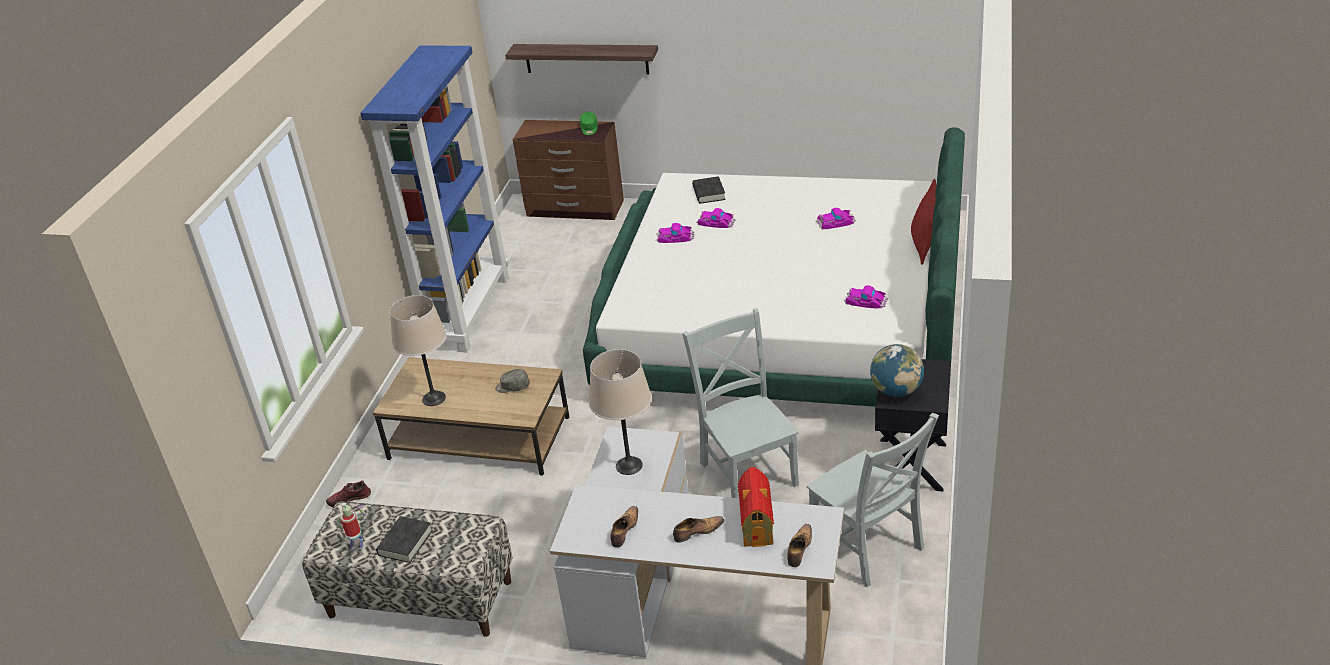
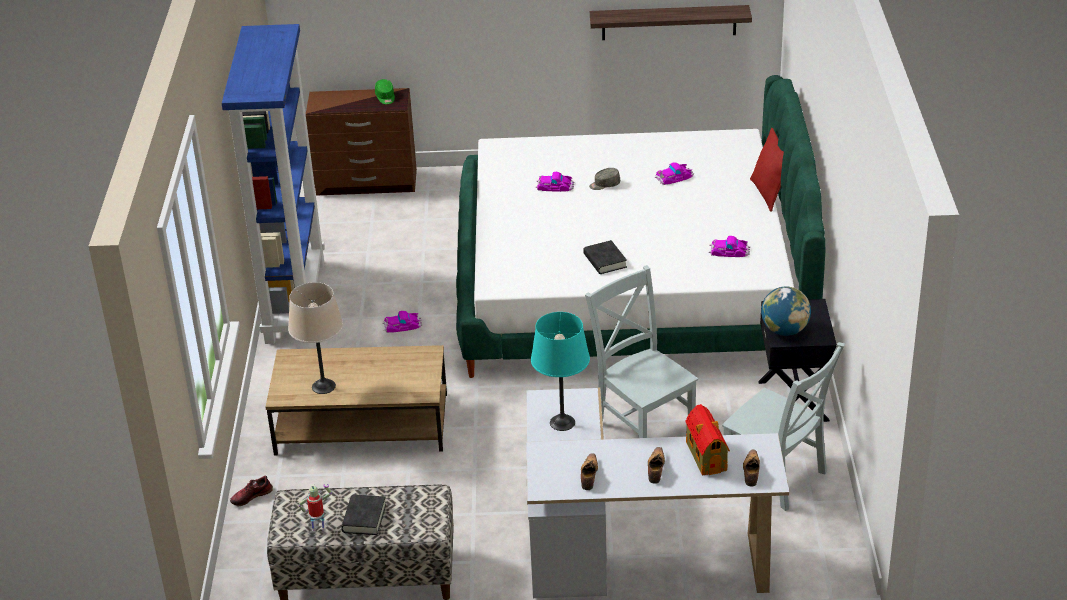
camera: 15 degrees left, 0 degrees up
(512, 387) = (400, 367): grey cap -> grey cap (604, 185)
(586, 58) = (380, 24): shelf -> shelf (669, 22)
(629, 465) = (562, 422): beige table lamp -> turquoise table lamp
(675, 237) = (519, 204): toy car -> toy car (402, 325)
(697, 532) = (656, 468): shoe -> shoe turned 45 degrees counterclockwise
(709, 193) = (536, 157): black book -> black book (605, 261)

